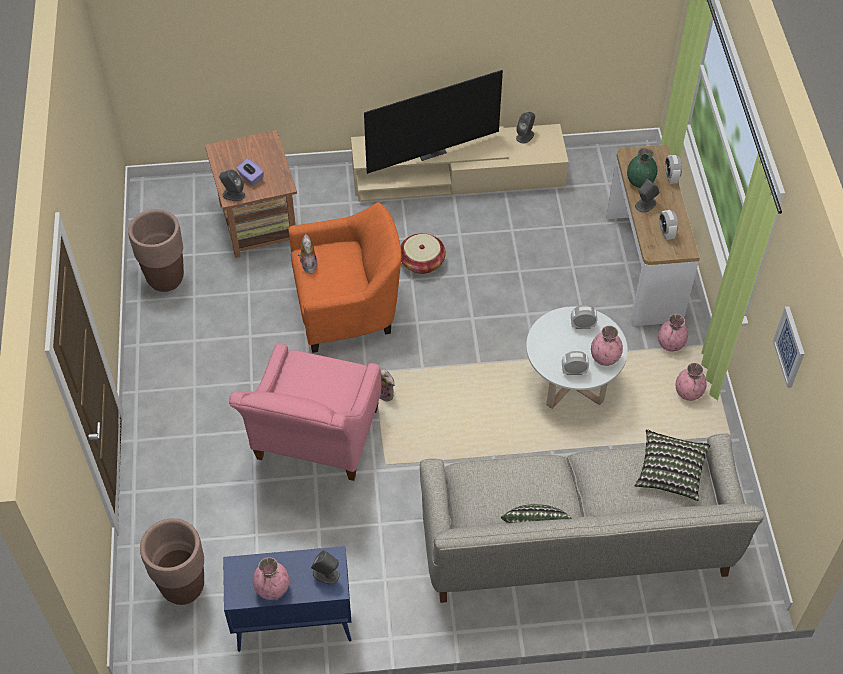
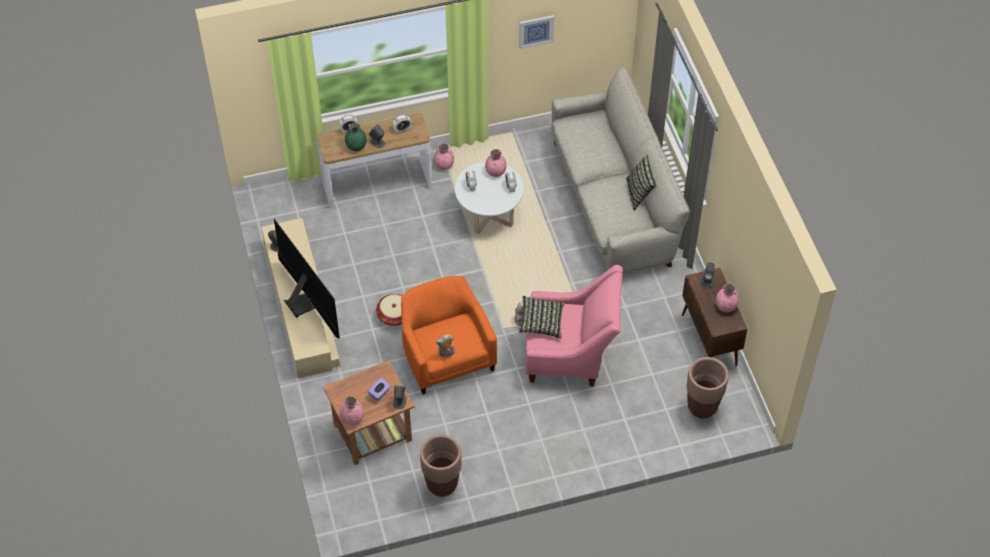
camera: 100 degrees left, 0 degrees up
(292, 623) = (709, 341): blue cabinet -> brown cabinet
(670, 472) = (579, 131): pillow -> pillow (541, 322)
(688, 393) = (482, 154): pink vase -> pink vase (352, 418)

